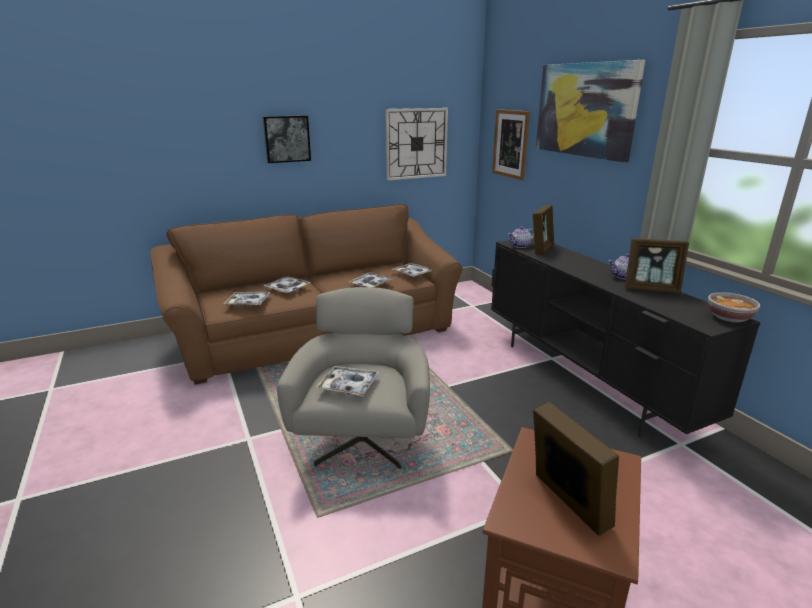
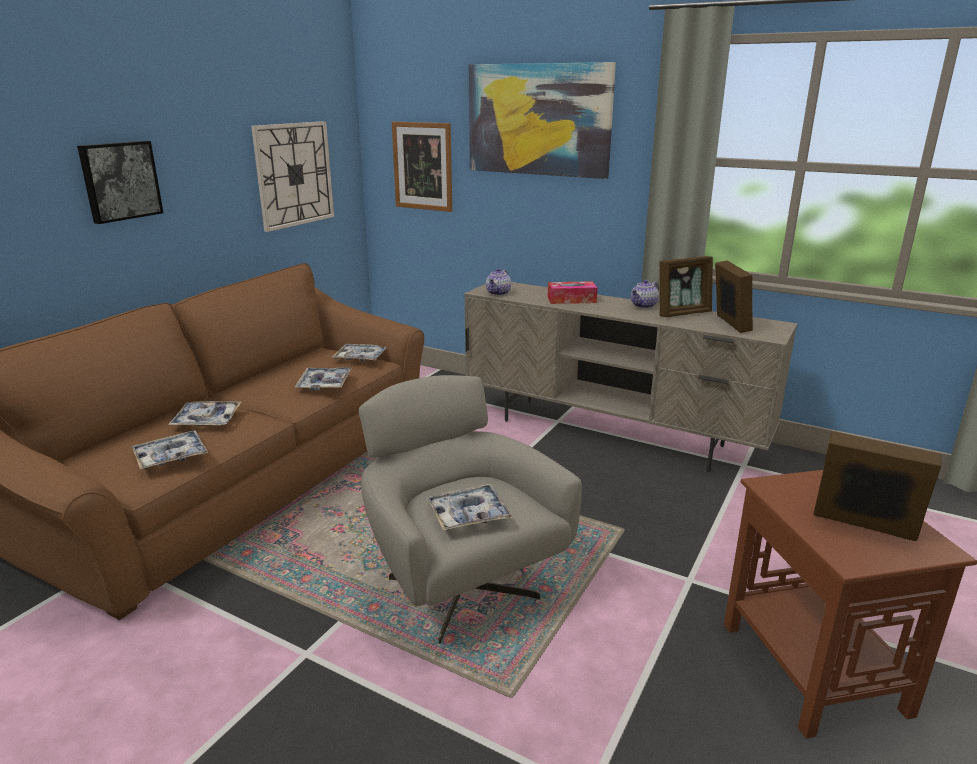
camera: 35 degrees left, 0 degrees up
(541, 249) = (525, 292): picture frame -> picture frame (729, 323)
(569, 260) = (571, 300): none -> tissue box
(585, 380) = (611, 433): black tv stand -> beige tv stand
(729, 318) = (774, 325): bowl -> none

